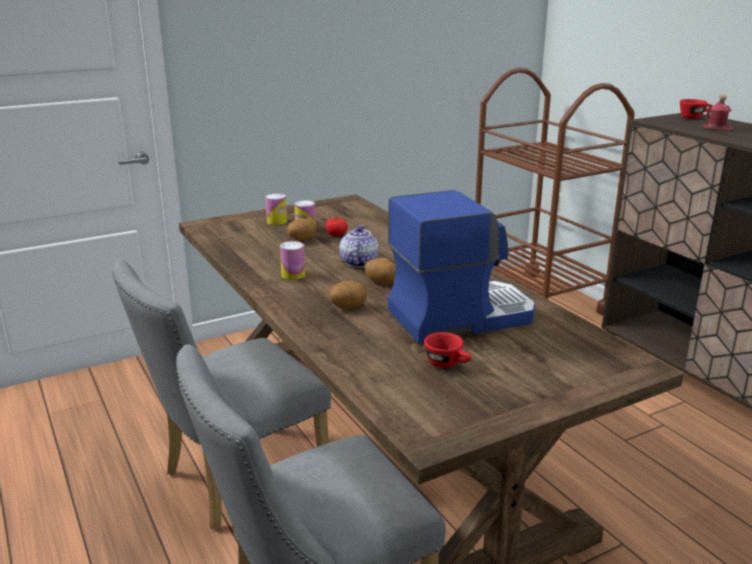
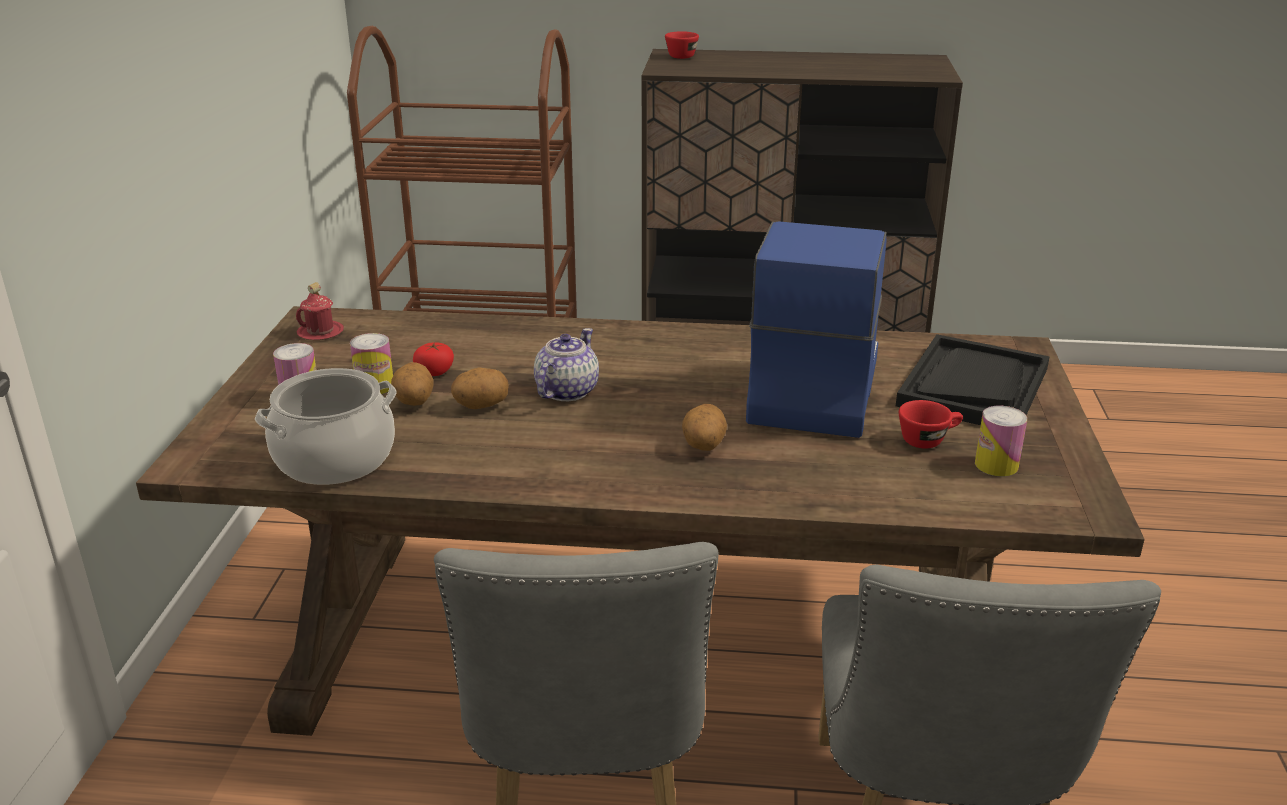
camera: 55 degrees left, 5 degrees up
(234, 243) = (335, 459): none -> cooking pot
(293, 275) = (540, 450): can -> can (996, 465)
(358, 263) = (566, 391): teapot -> teapot turned 75 degrees clockwise
(381, 282) = (654, 399): potato -> potato (481, 406)
(547, 362) = (973, 387): none -> black tray
(716, 128) = (742, 64): red mug -> red mug (320, 332)

